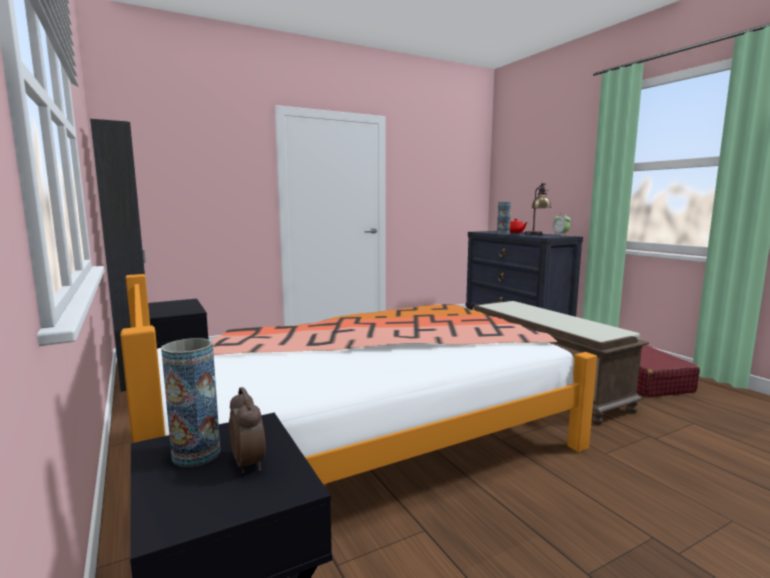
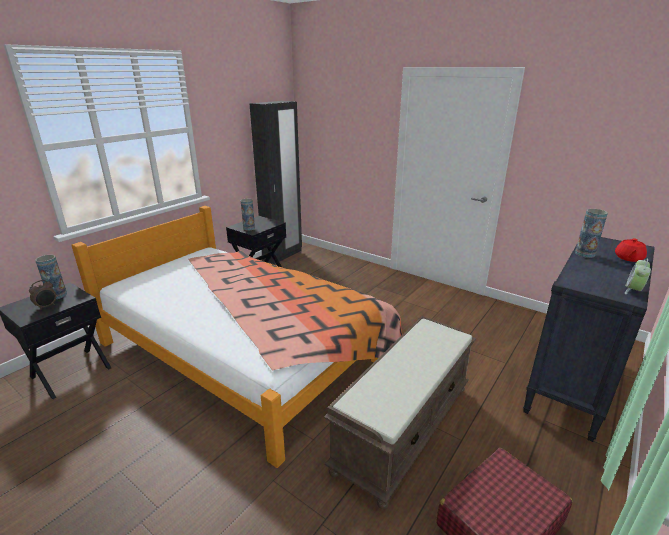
camera: 65 degrees right, 15 degrees up
(173, 311) = (249, 228): none -> vase
(536, 234) = (605, 274): table lamp -> none

